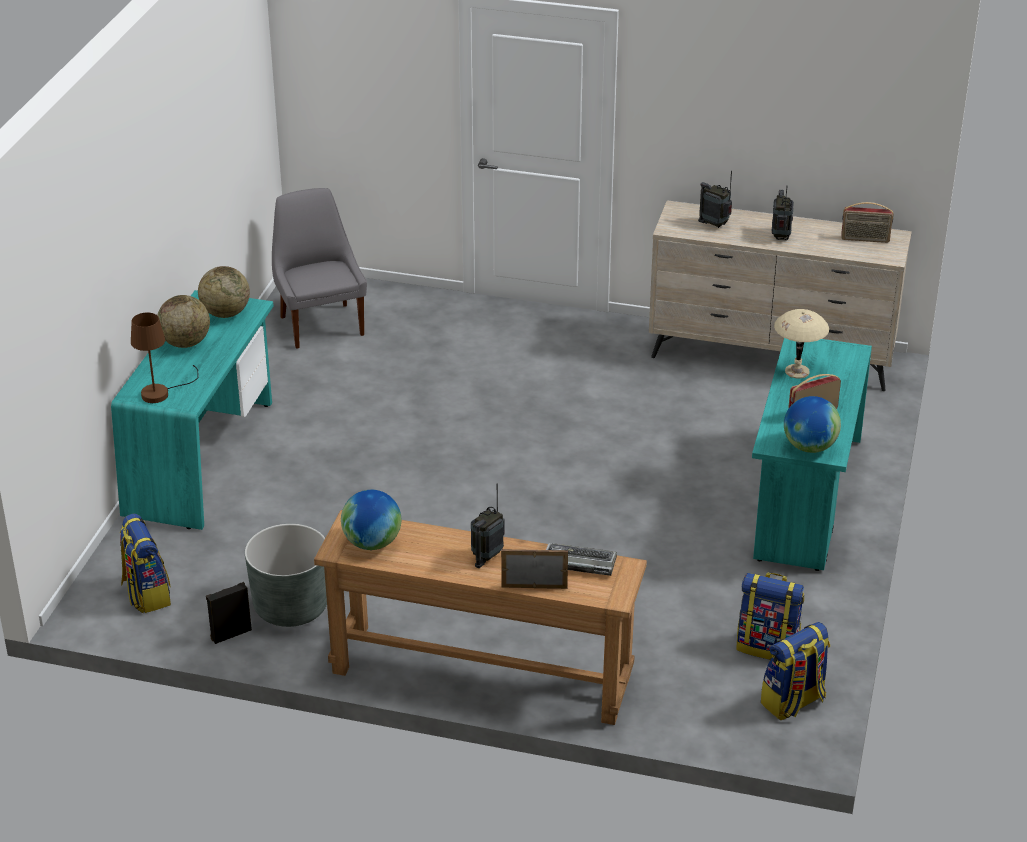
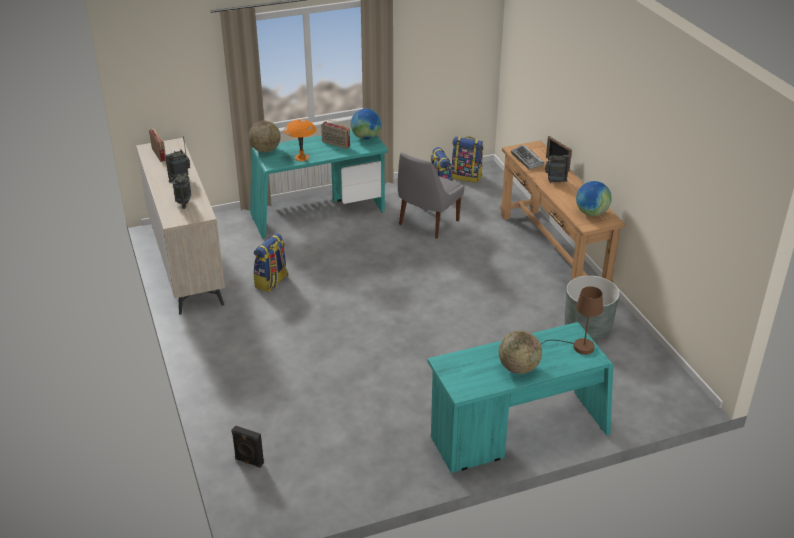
camera: 125 degrees left, 0 degrees up
(146, 594) = (647, 383): backpack -> backpack (272, 282)
(225, 313) = (466, 370): globe -> globe (265, 150)
(230, 633) = (631, 336): black speaker -> black speaker (249, 461)
(321, 324) = (310, 471): grey chair -> grey chair (427, 223)
(797, 371) = (302, 157): beige table lamp -> orange table lamp

